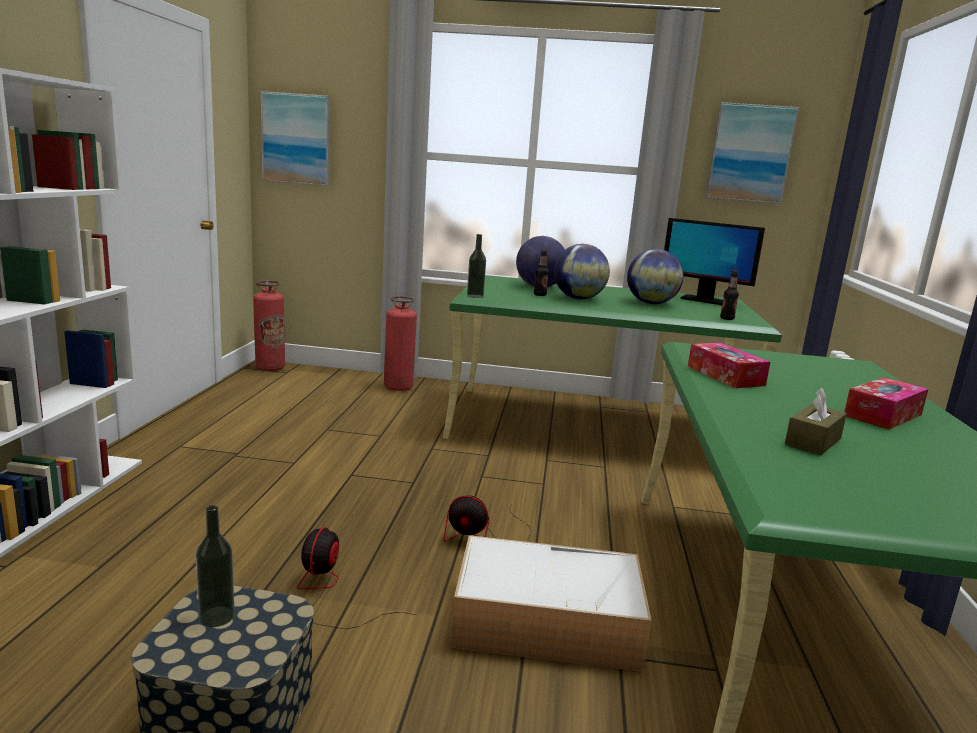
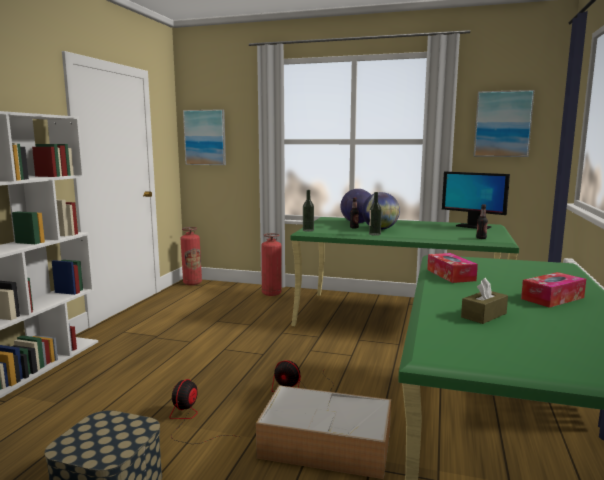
camera: 10 degrees right, 5 degrees down
(216, 616) = (101, 428): bottle -> bottle (374, 234)
(651, 303) = (431, 230): globe -> none

